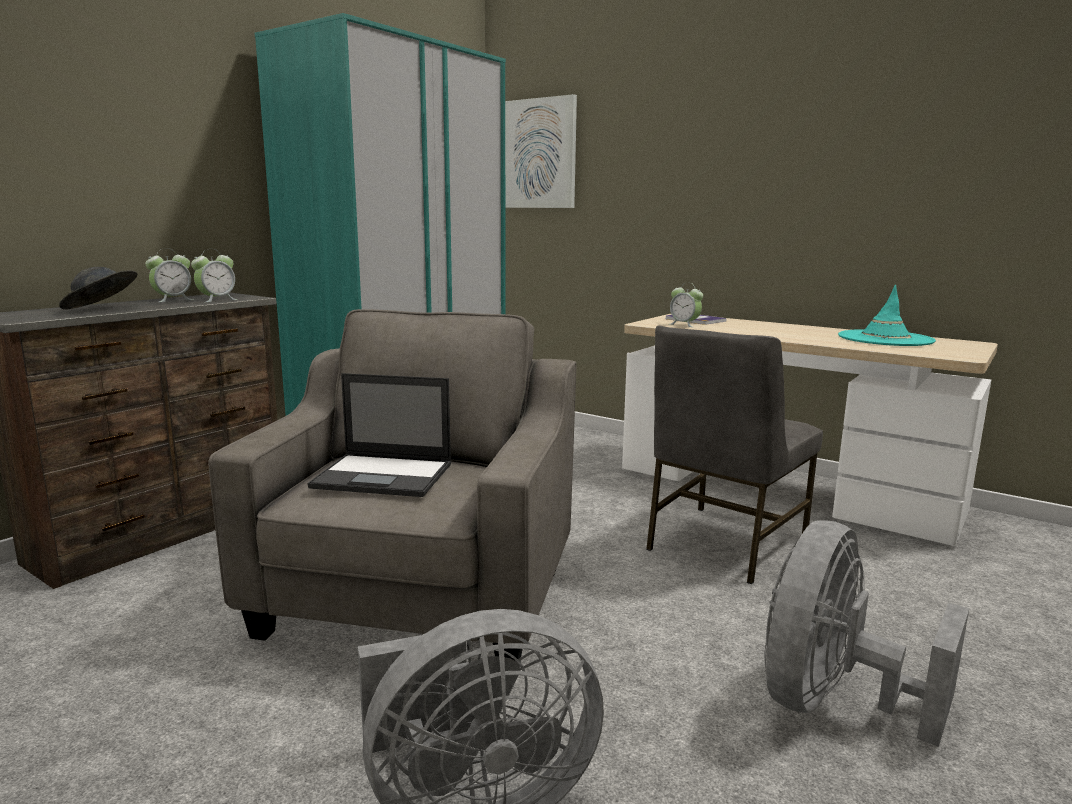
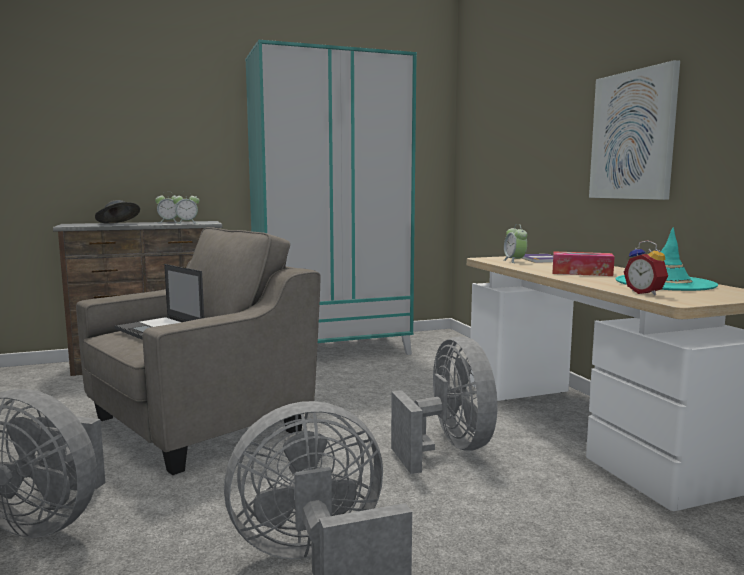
camera: 35 degrees right, 5 degrees down
(539, 154) = (480, 122): picture -> picture (633, 135)
(723, 543) = (449, 449): grey chair -> grey fan
(789, 333) = (581, 273): none -> tissue box
(913, 351) = (646, 293): none -> alarm clock

